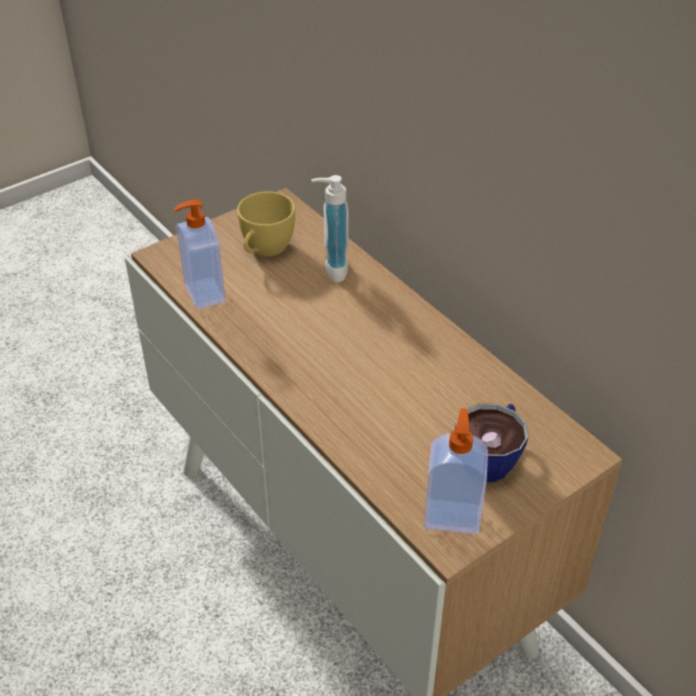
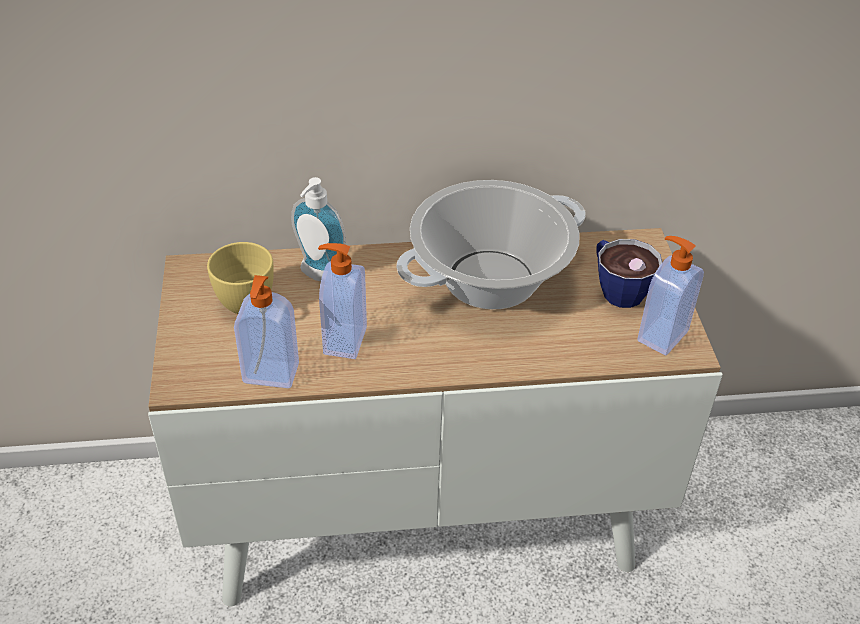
camera: 60 degrees left, 0 degrees up
(270, 314) = (343, 340): none -> soap dispenser
(420, 367) = (491, 280): none -> cooking pot

